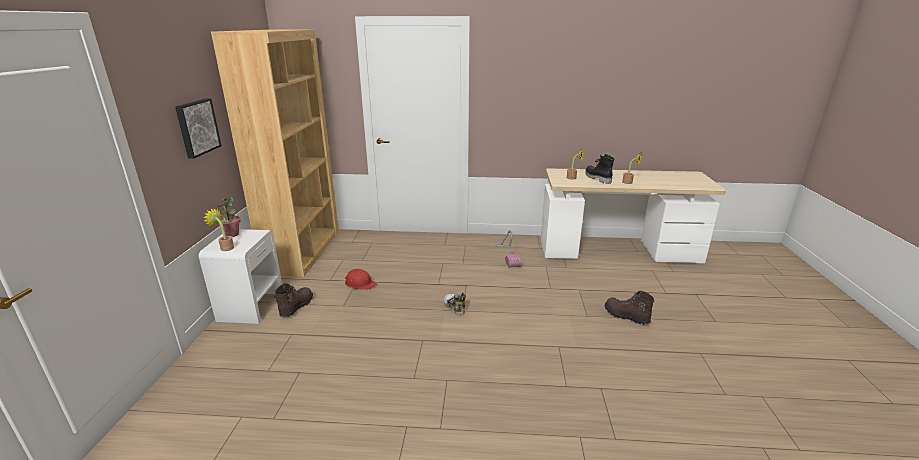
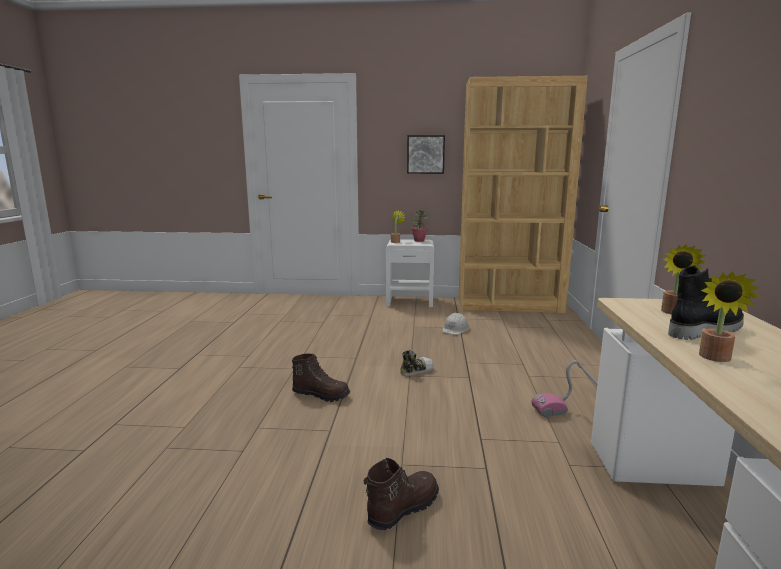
camera: 90 degrees right, 10 degrees down
(296, 307) = (410, 312): brown boot -> brown boot (321, 395)
(360, 283) = (455, 329): red hard hat -> white hard hat

